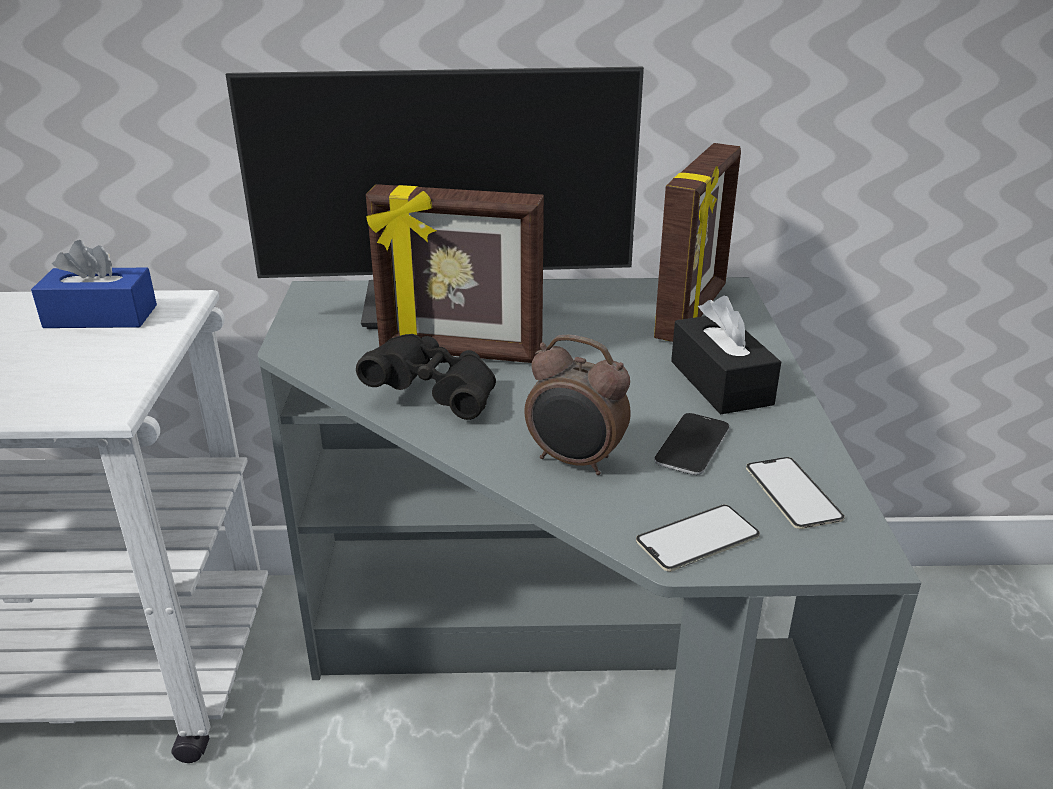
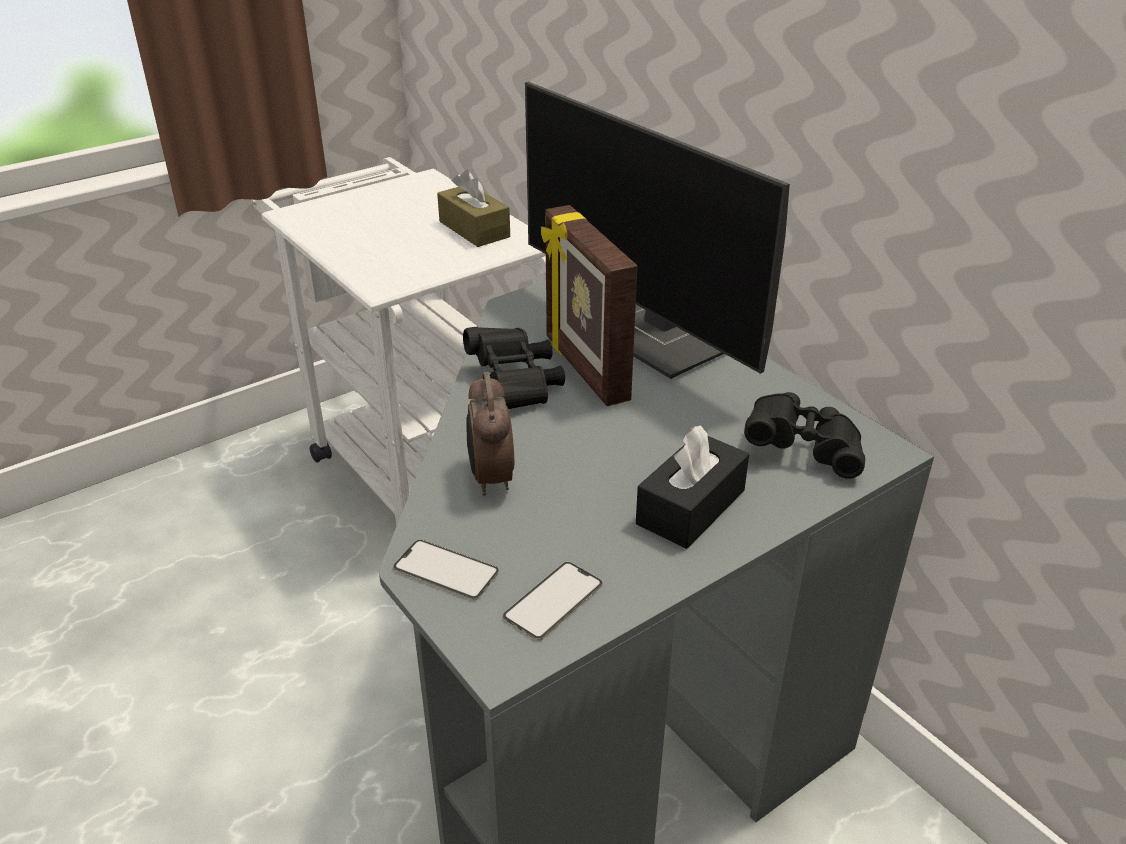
camera: 55 degrees right, 5 degrees up
(101, 316) = (474, 229): blue tissue box -> brown tissue box
(692, 445) = (571, 526): phone -> none
(693, 313) = (803, 449): picture frame -> black binoculars

